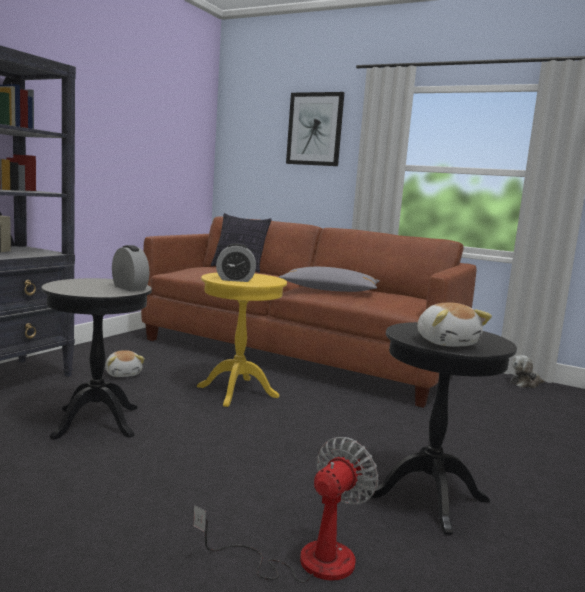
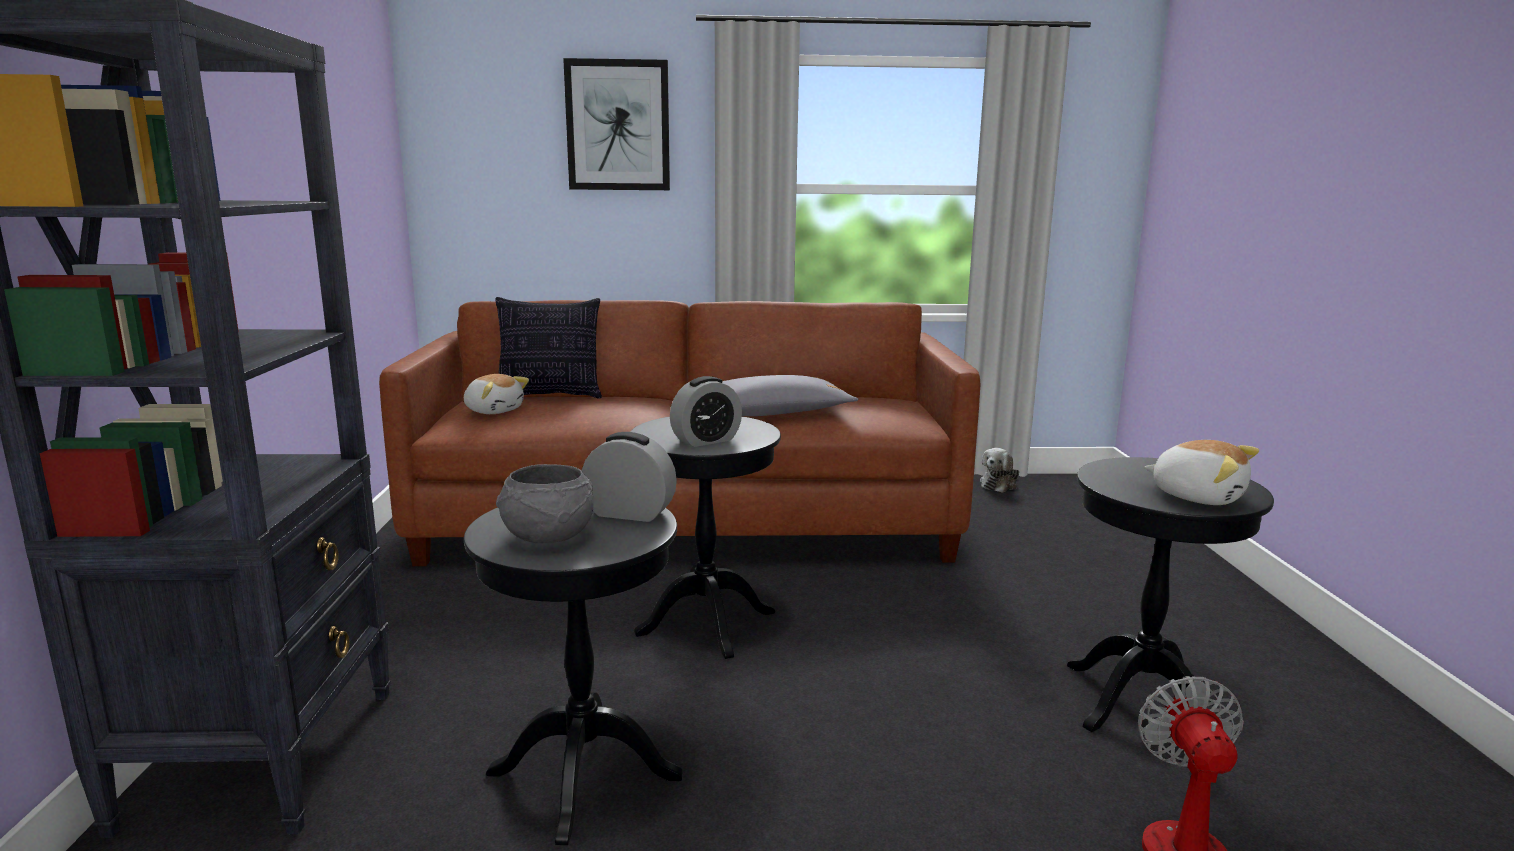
camera: 30 degrees left, 5 degrees up
(79, 286) = (547, 536): none -> grey bowl
(124, 374) = (480, 654): plush toy -> plush toy (494, 410)
(237, 391) = (706, 623): yellow side table -> black side table

